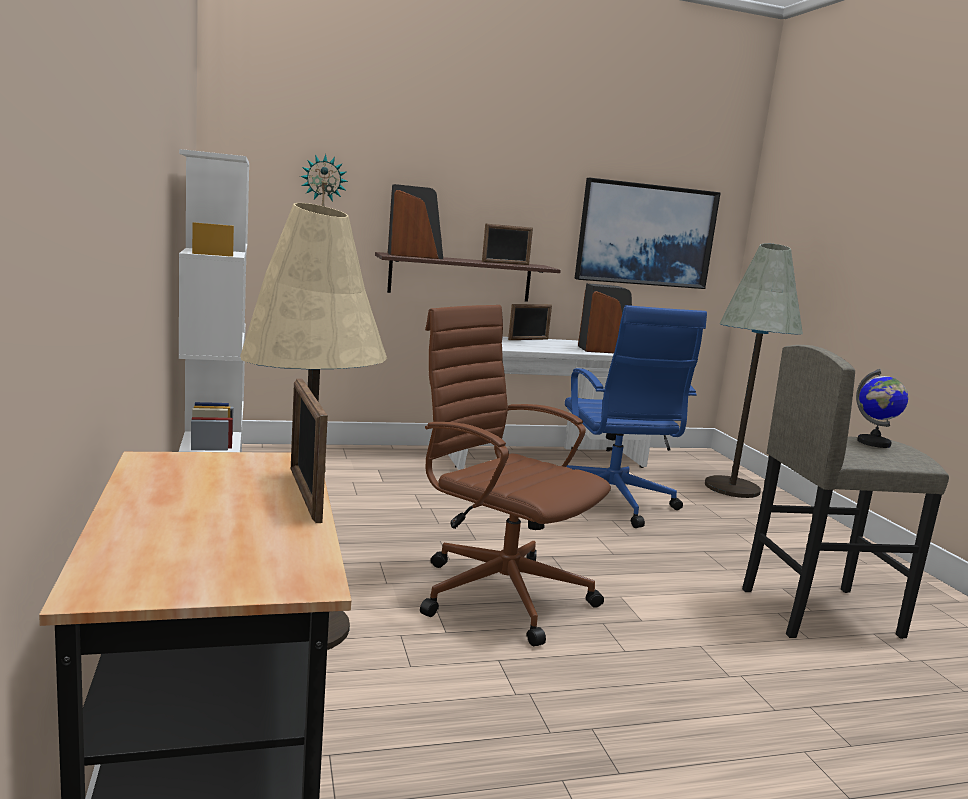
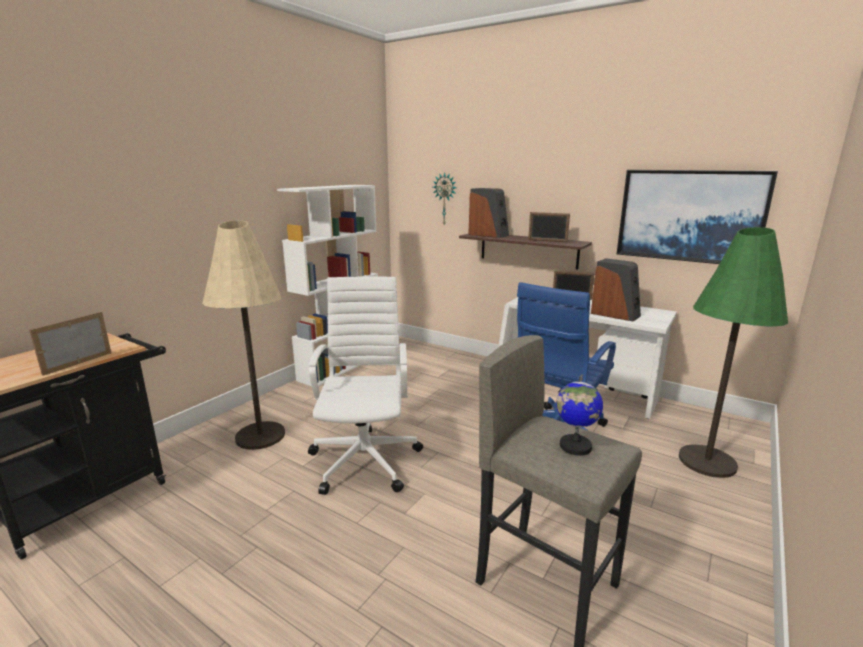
camera: 50 degrees right, 5 degrees up
(499, 593) = (365, 459): brown office chair -> white office chair
(732, 488) = (707, 461): grey floor lamp -> green floor lamp

